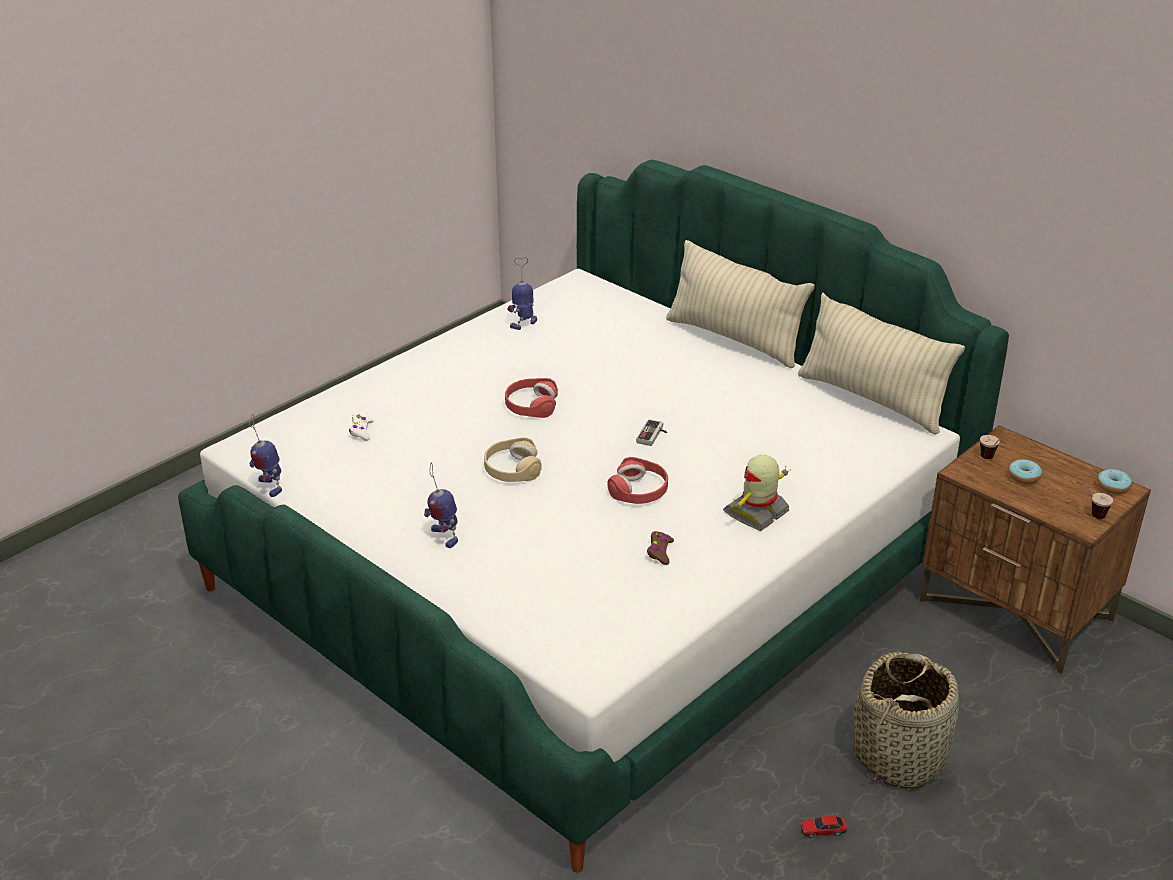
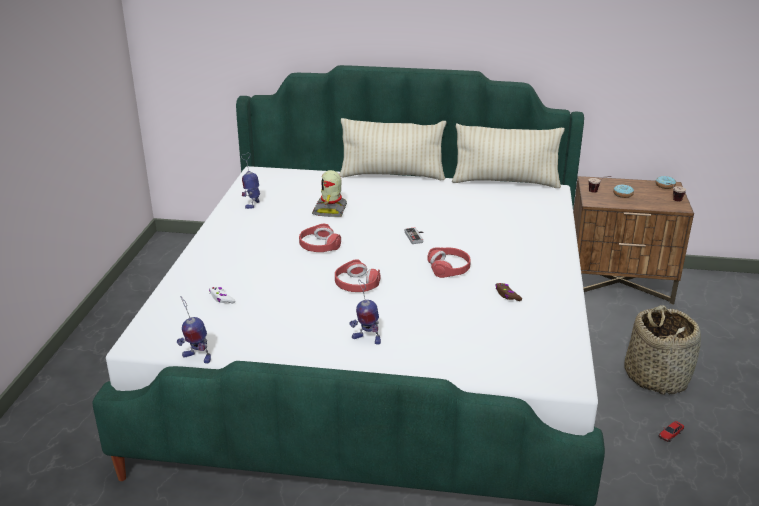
camera: 35 degrees left, 5 degrees down
(512, 469) = (356, 284): beige headphones -> red headphones
(757, 513) = (529, 256): toy robot -> toy robot (331, 210)

